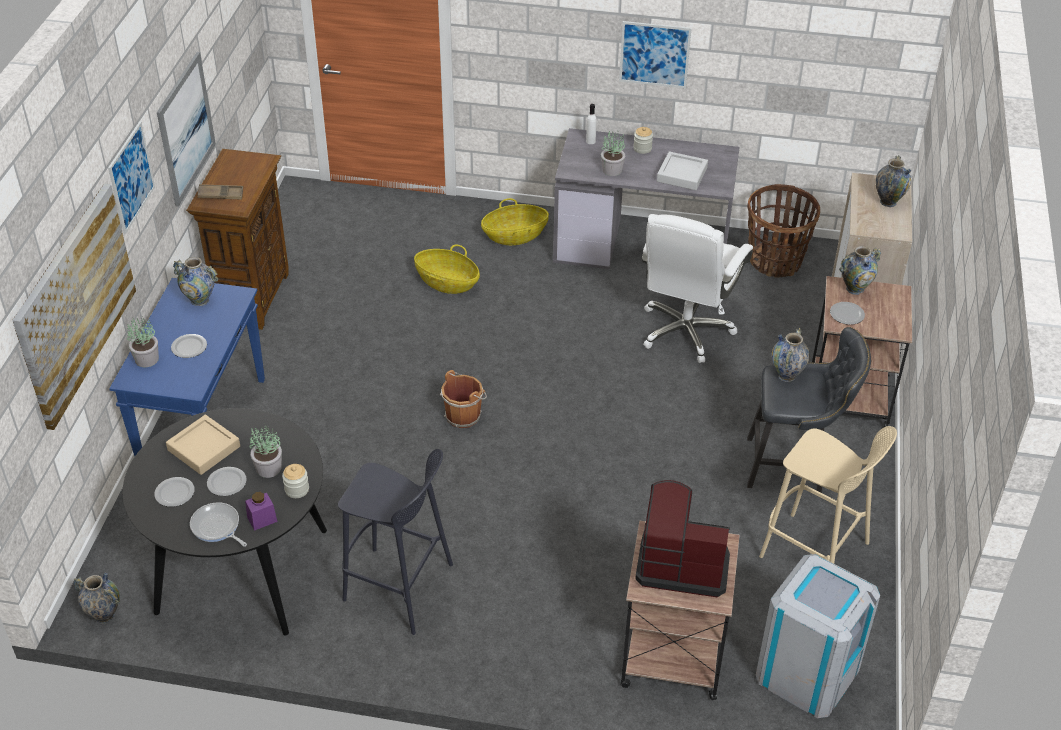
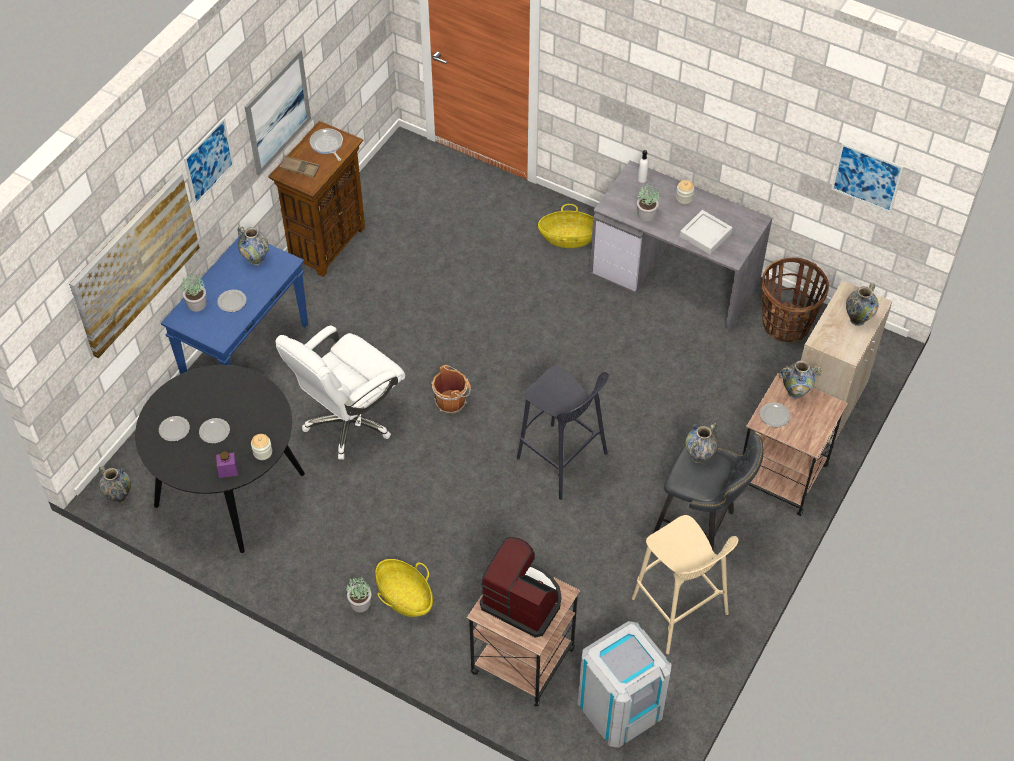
camera: 20 degrees right, 10 degrees up
(204, 448) = (209, 397): beige tray -> none
(217, 527) = (194, 467): frying pan -> frying pan (327, 145)
(268, 468) = (248, 428): potted plant -> potted plant (360, 603)
(399, 587) = (339, 539): grey stool -> grey stool (561, 460)
(447, 282) = (491, 271): basket -> basket (405, 597)
(654, 54) = (706, 122): picture -> picture (867, 177)
(686, 329) = (674, 371): white office chair -> white office chair (350, 421)

